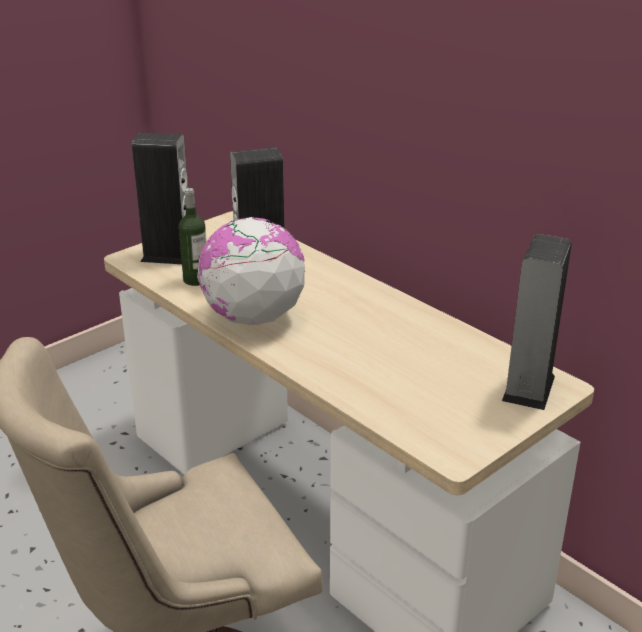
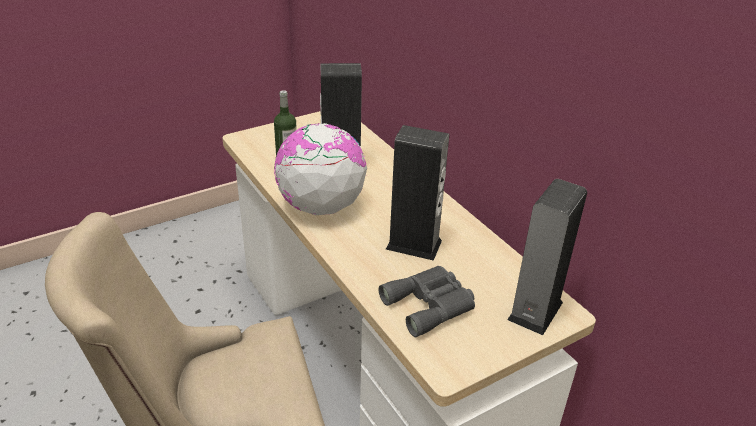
camera: 10 degrees right, 5 degrees up
(168, 255) = (273, 140): speaker -> speaker (413, 245)
(415, 398) = (431, 304): none -> grey binoculars

